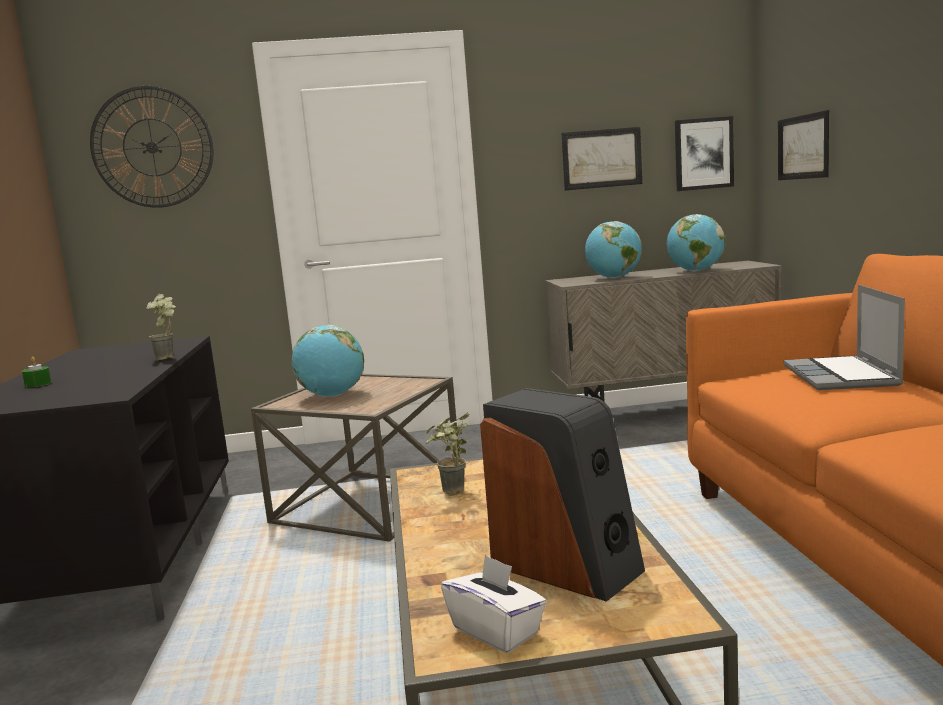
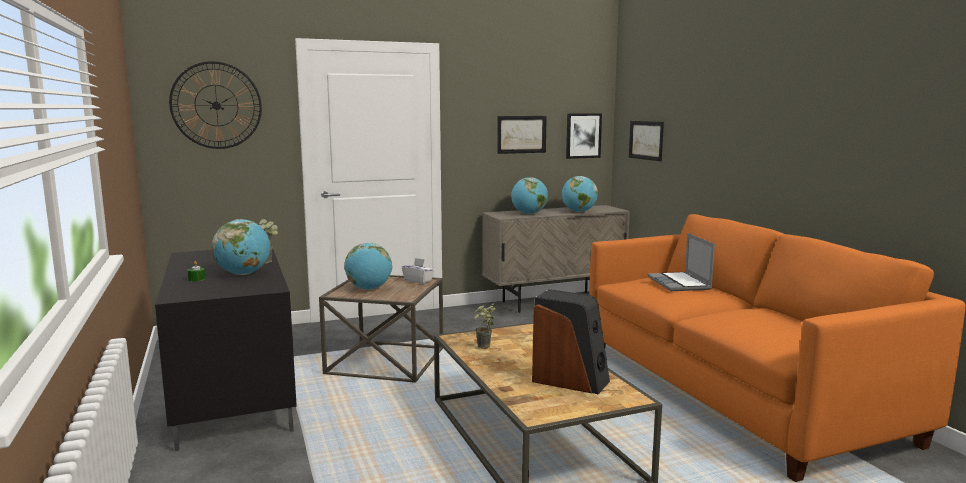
camera: 15 degrees left, 0 degrees up
(110, 375) = (243, 274): none -> globe
(496, 631) = (553, 408): white tissue box -> white tissue box (418, 280)

